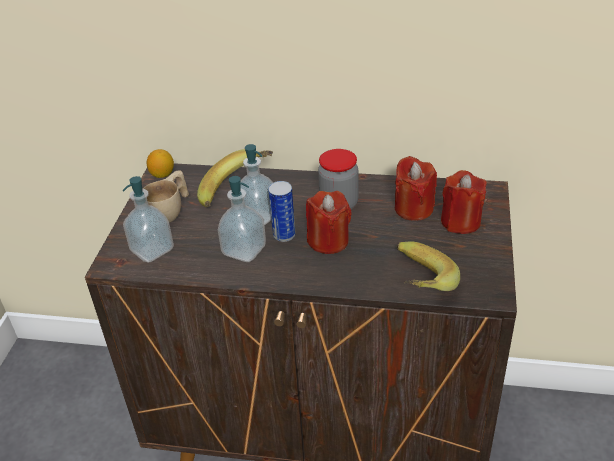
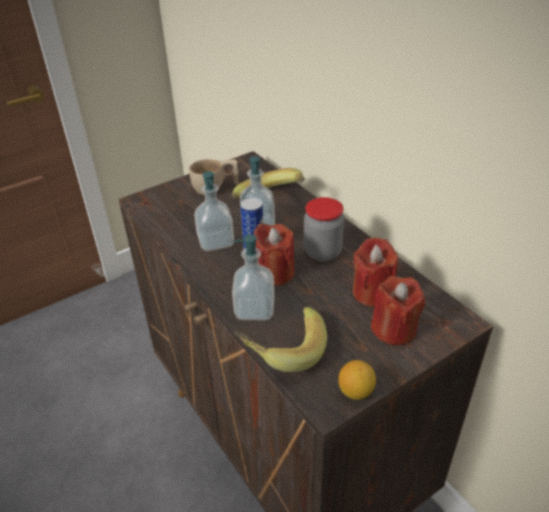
camera: 45 degrees right, 0 degrees up
(152, 250) = (170, 206): soap dispenser -> soap dispenser (254, 309)
(162, 174) = (247, 163): lemon -> lemon (356, 391)

